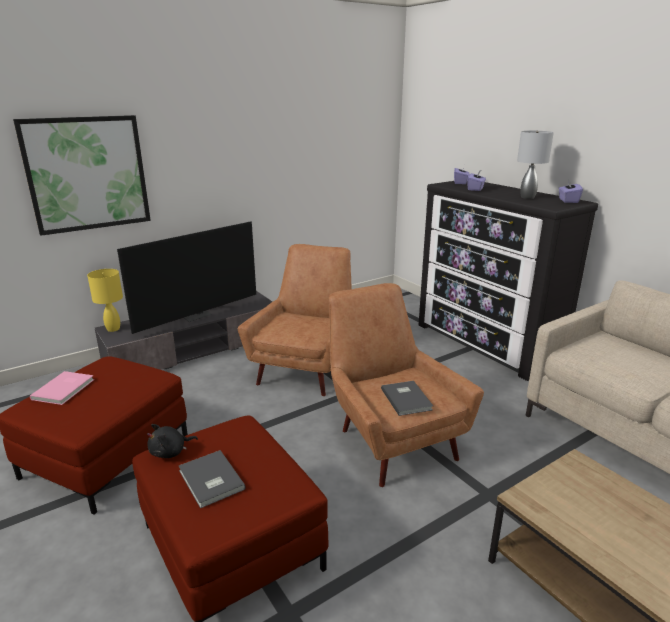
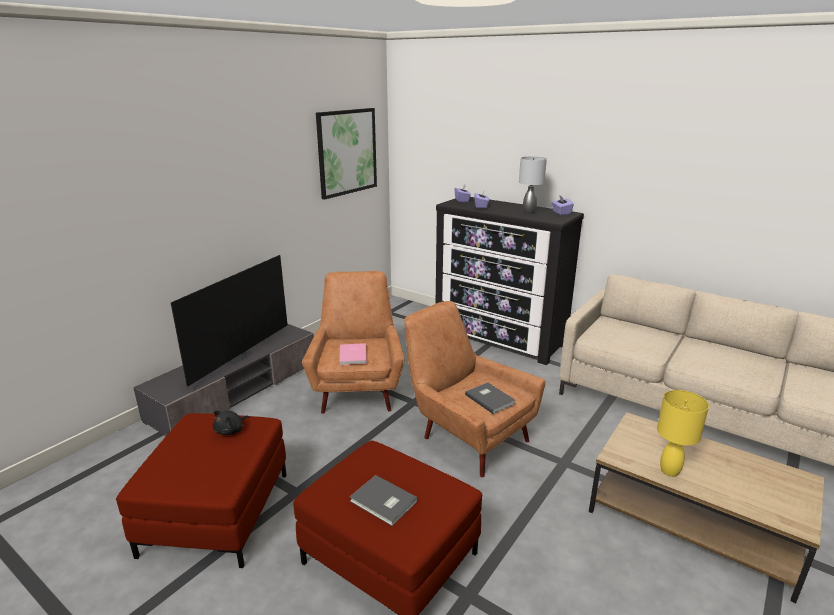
camera: 20 degrees left, 0 degrees up
(65, 389) = (174, 454): pink book -> pink book (354, 355)
(87, 174) = (117, 227): picture -> picture (347, 152)
(113, 329) = (156, 385): yellow table lamp -> yellow table lamp (669, 471)
(170, 452) = (328, 487): black plush toy -> black plush toy (231, 430)

